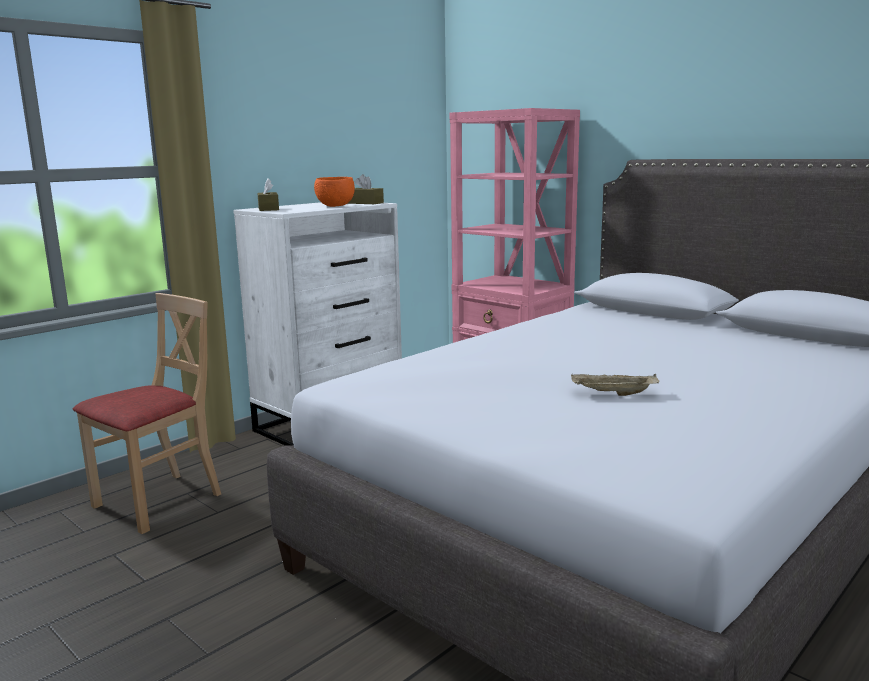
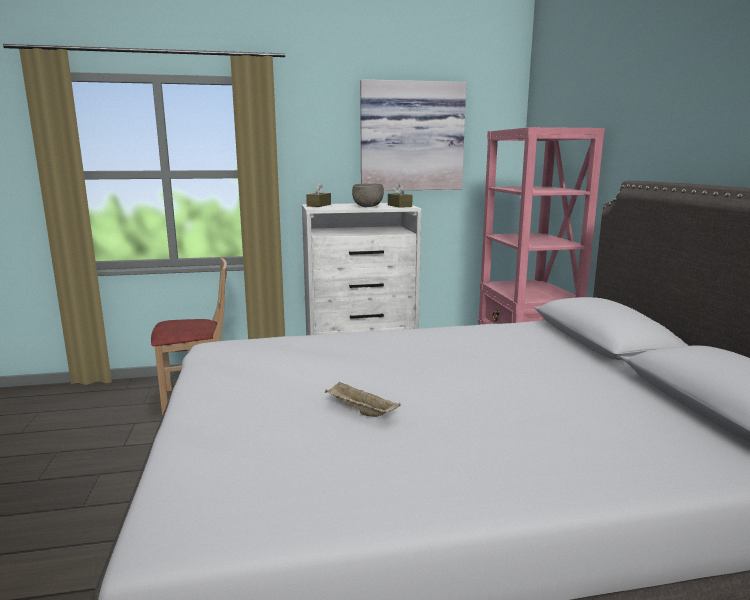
camera: 35 degrees right, 0 degrees up
(334, 206) = (367, 206): orange bowl -> grey bowl
(344, 119) = (411, 137): none -> picture

